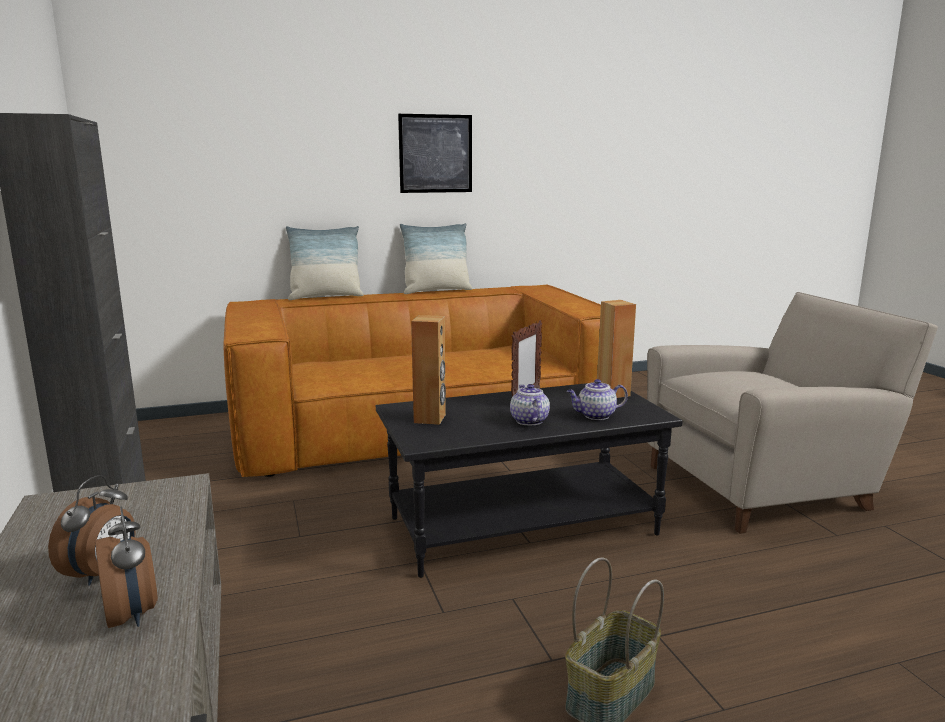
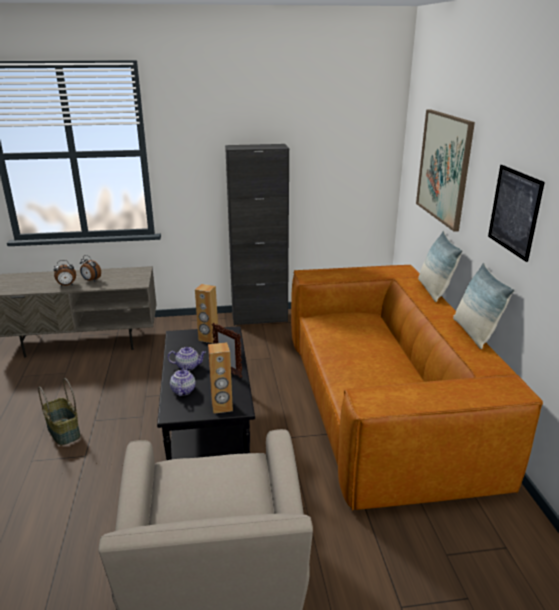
camera: 100 degrees right, 10 degrees up
(257, 145) = (444, 167): none -> picture

